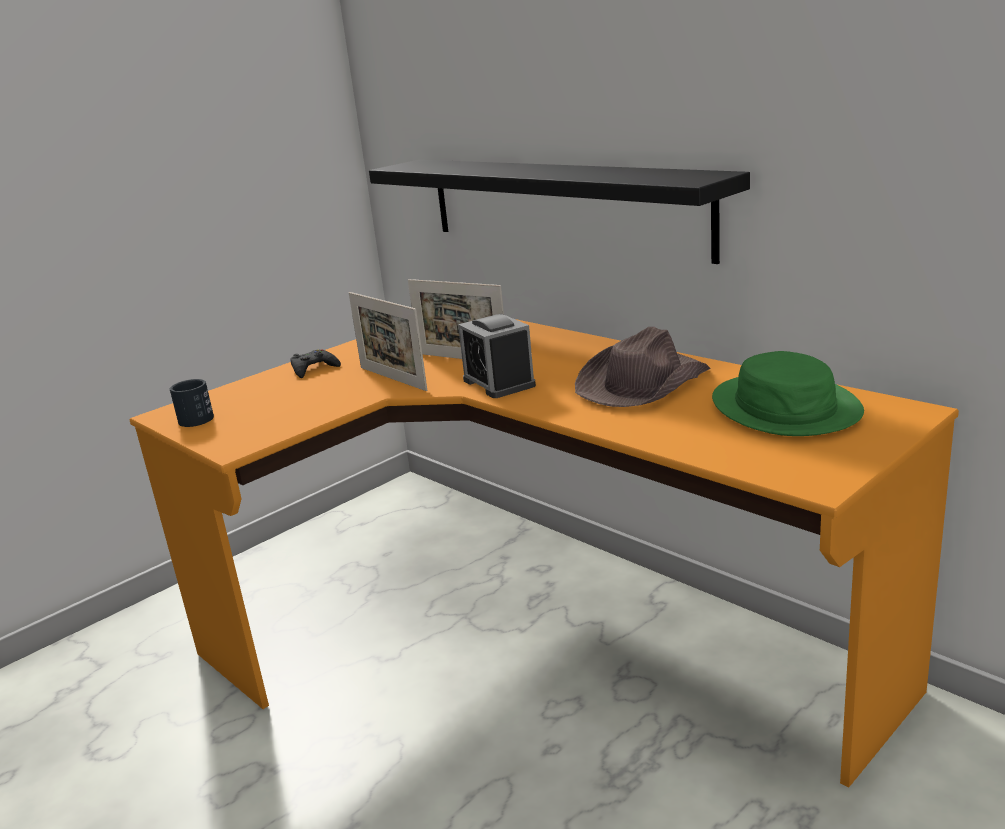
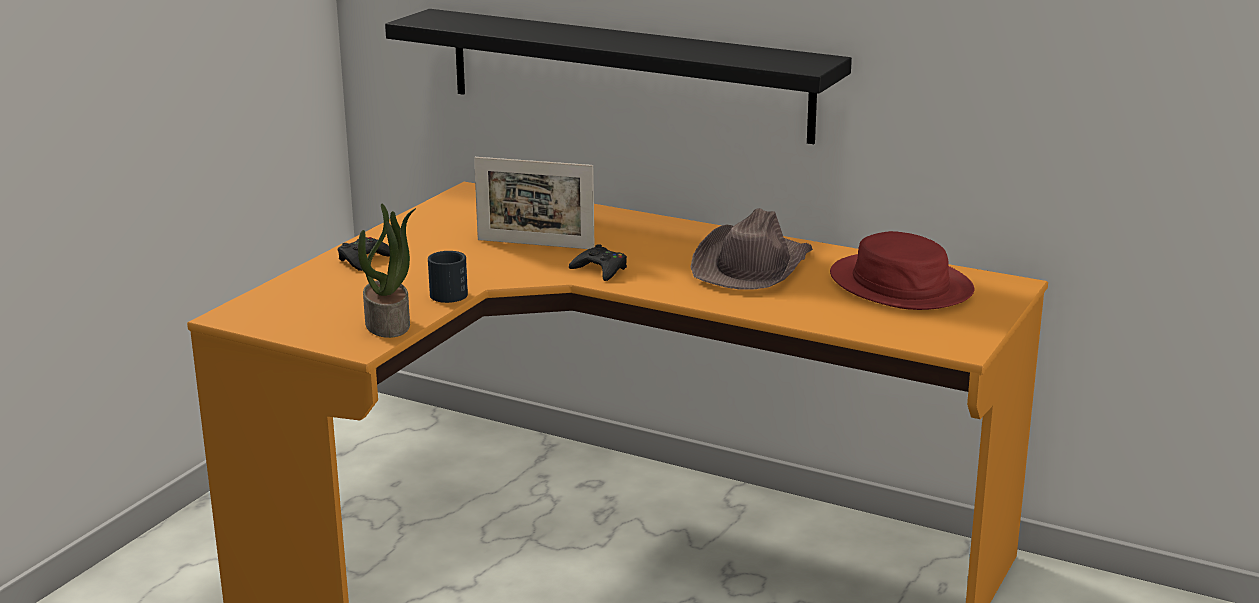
camera: 20 degrees left, 0 degrees up
(199, 416) = (279, 317): black mug -> black mug (447, 292)
(276, 427) = (389, 324): none -> potted plant
(392, 378) = (474, 268): picture frame -> none
(499, 383) = (600, 270): alarm clock -> black game controller
(785, 407) = (901, 284): green hat -> red hat

